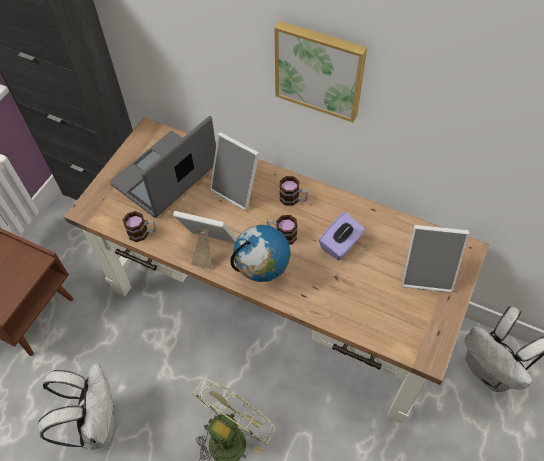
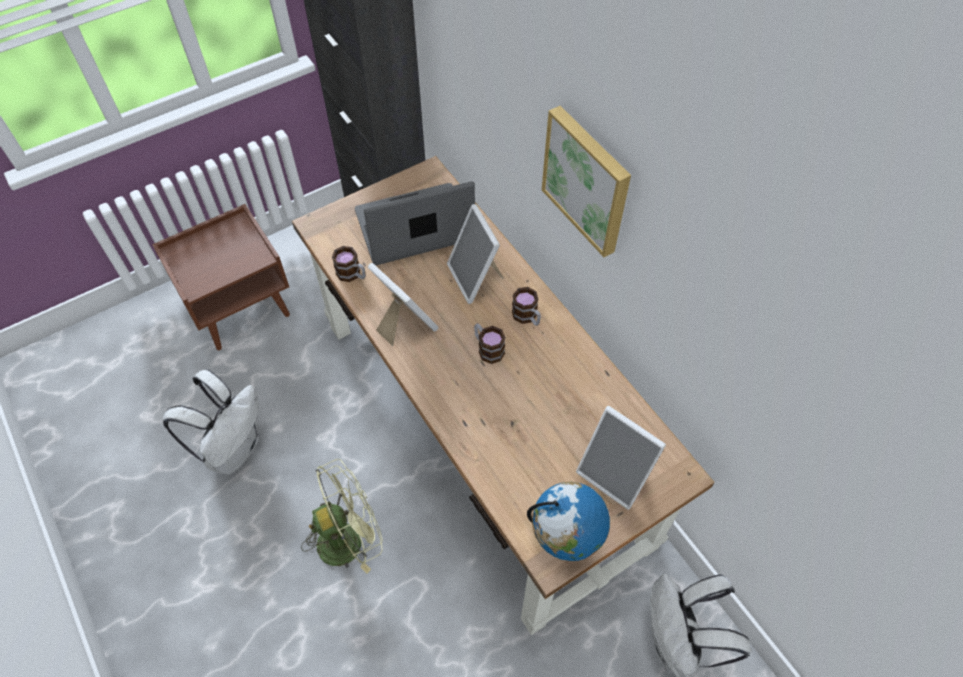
camera: 30 degrees right, 0 degrees up
(263, 274) = (439, 378): globe -> globe (565, 540)
(341, 244) = (543, 391): purple tissue box -> none

